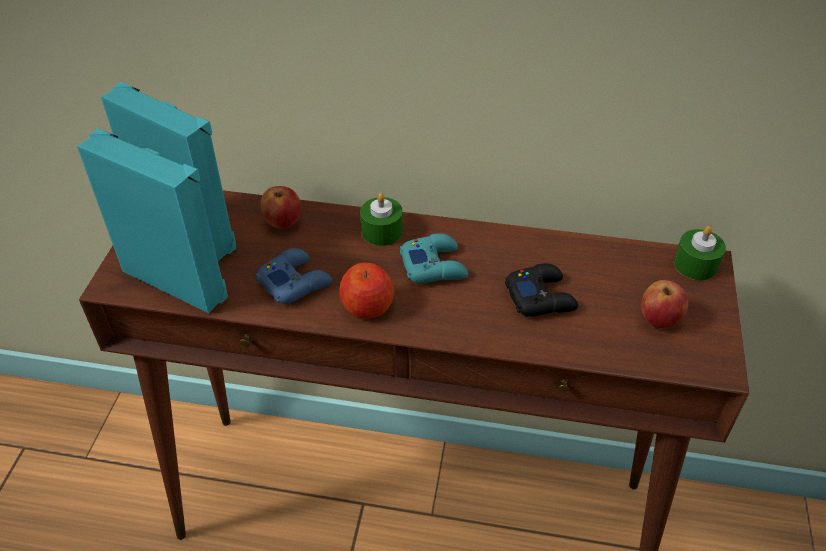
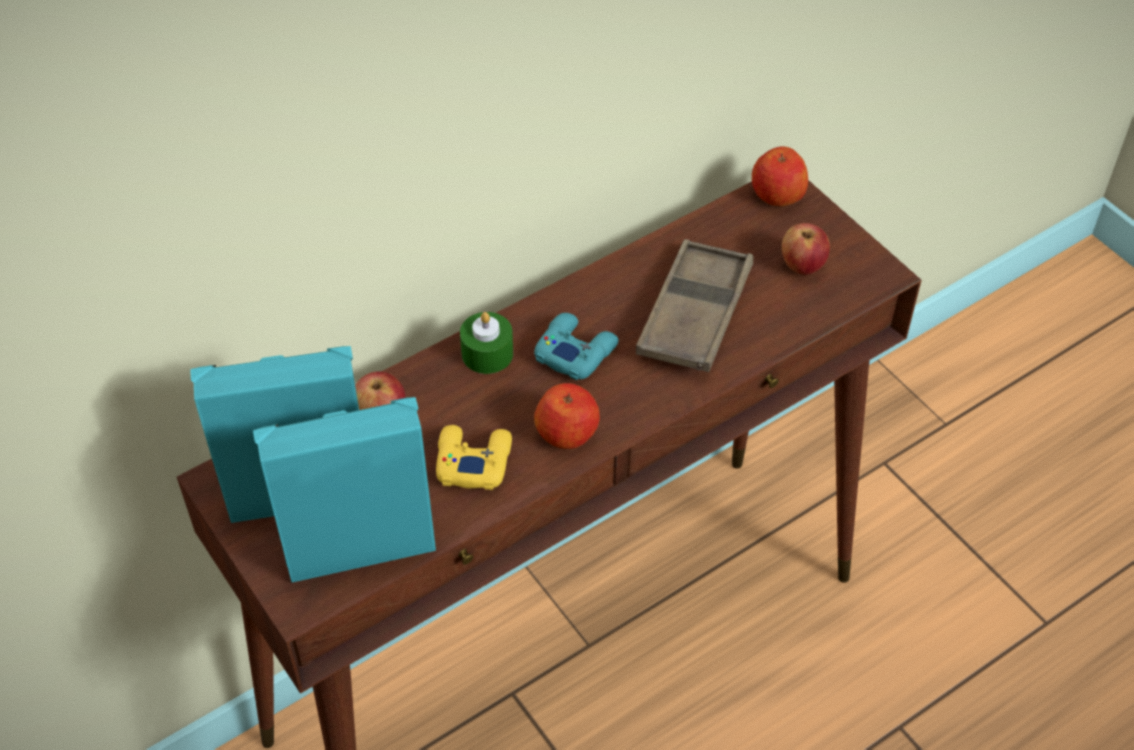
camera: 45 degrees left, 5 degrees up
(295, 282) = (473, 461): blue game controller -> yellow game controller
(541, 297) = (695, 314): black game controller -> brown tray
(695, 264) = (777, 194): green candle -> apple

